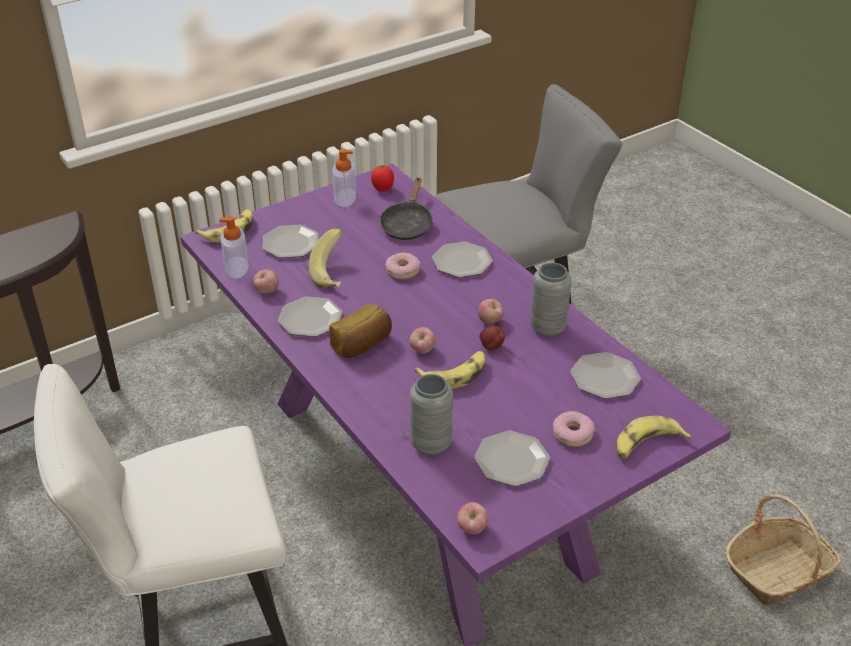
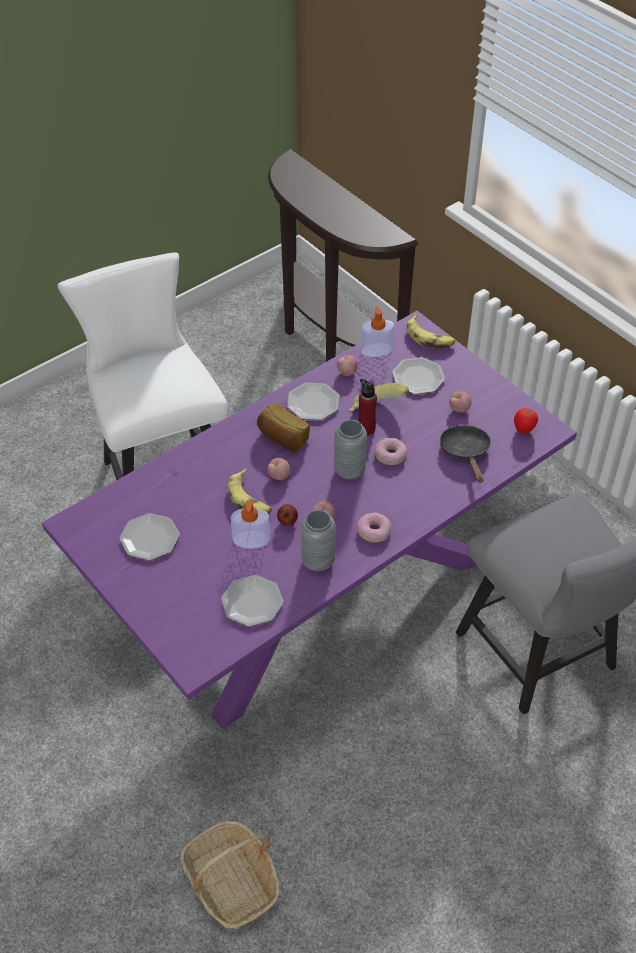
camera: 85 degrees right, 10 degrees up
(345, 198) = (501, 404): soap dispenser -> soap dispenser (251, 540)
(361, 284) = (366, 429): none -> red bottle
(407, 224) = (466, 452): black frying pan -> black frying pan turned 75 degrees clockwise
(431, 444) = (167, 489): grey vase -> grey vase (349, 470)
(461, 262) = (411, 495): plate -> none
(472, 529) = (81, 517): apple -> apple (459, 409)
(572, 434) = (180, 578): donut -> donut (373, 531)
(646, 445) = (167, 628): banana -> none

